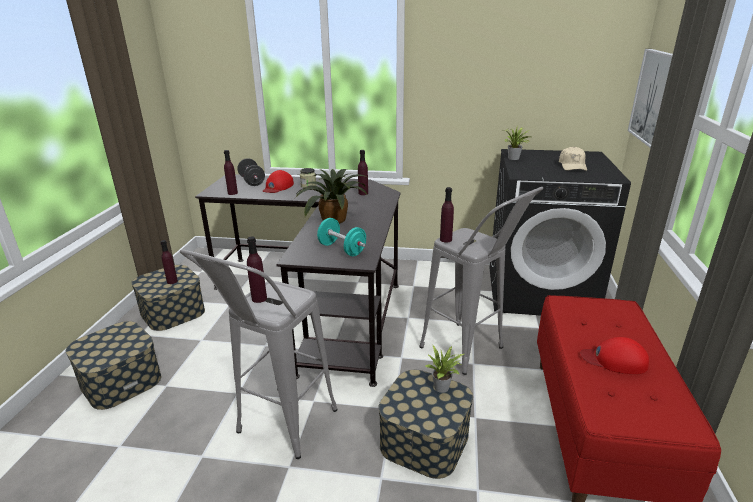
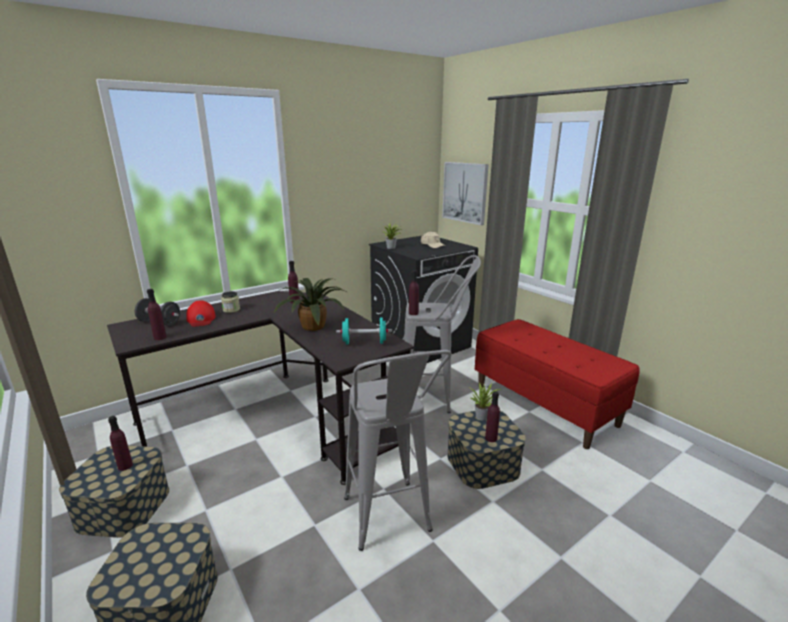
camera: 45 degrees left, 5 degrees down
(259, 298) = (372, 399): purple bottle -> purple bottle (491, 438)
(614, 360) = (556, 350): red cap -> none

